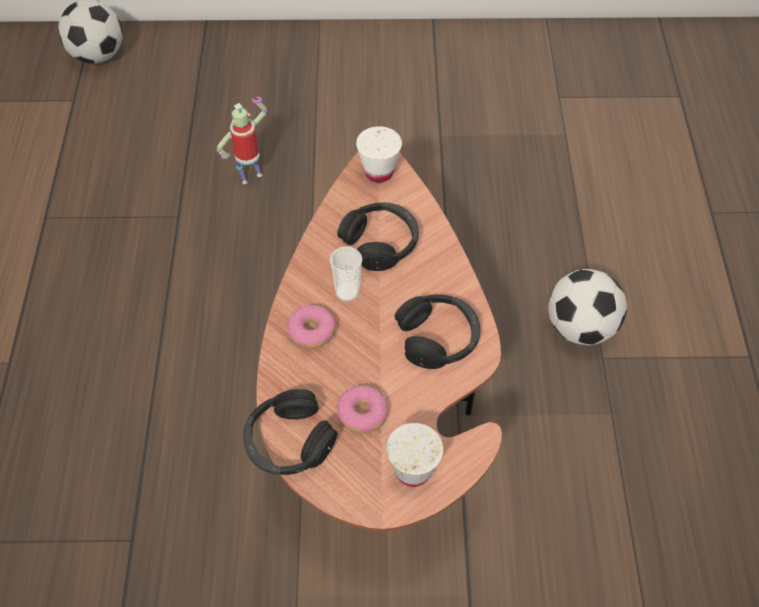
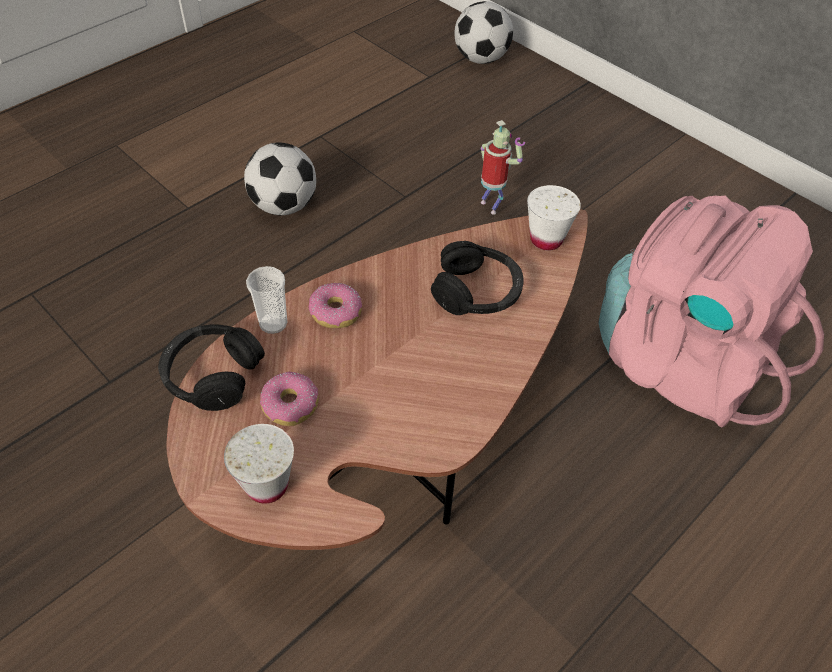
camera: 45 degrees right, 5 degrees down
(250, 176) = (491, 206): toy robot -> toy robot turned 45 degrees clockwise
(347, 292) = (401, 306): cup -> cup (273, 323)
(438, 338) = (427, 402): black headphones -> none
(486, 194) = (680, 362): none -> pink backpack
(580, 327) = (639, 545): football -> football (284, 206)

